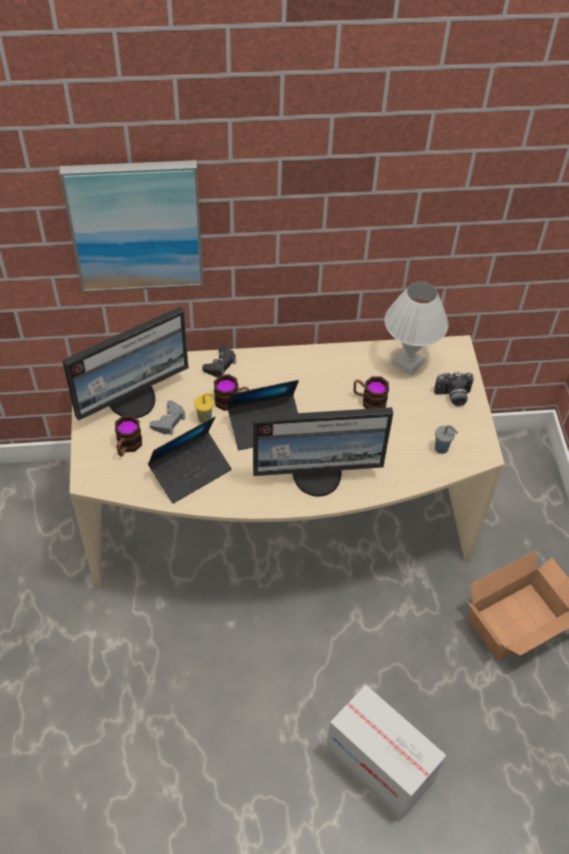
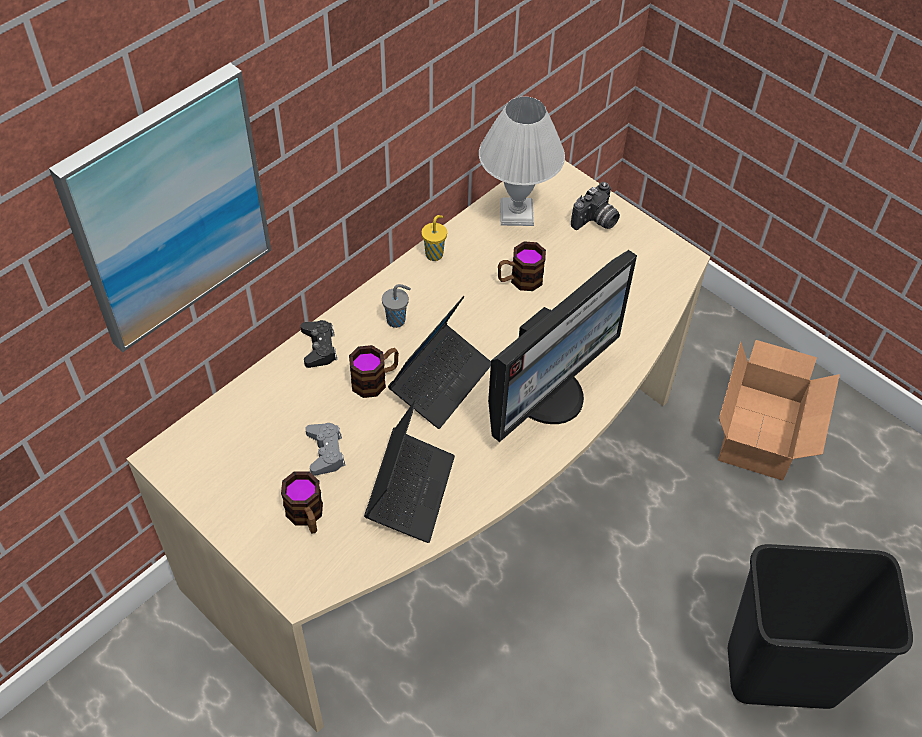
camera: 40 degrees left, 0 degrees up
(132, 398) = (254, 456): monitor -> none
(205, 418) = (364, 418): yellow cup -> yellow cup (435, 254)
(379, 765) = (782, 671): cardboard box -> black trash can
(442, 449) = (640, 281): grey cup -> grey cup (397, 320)

